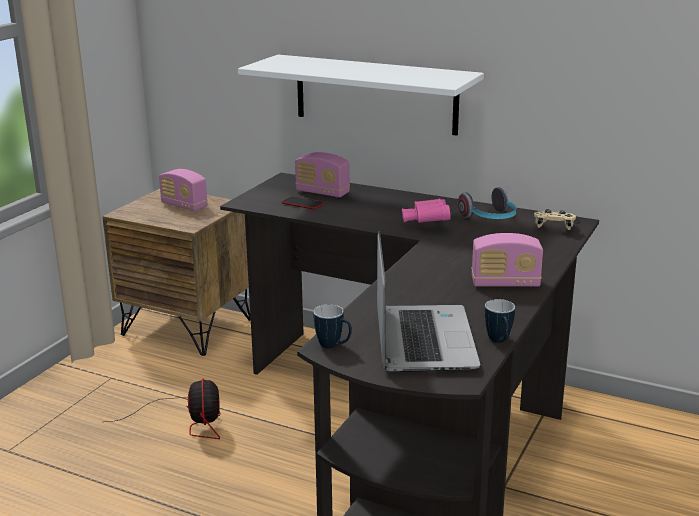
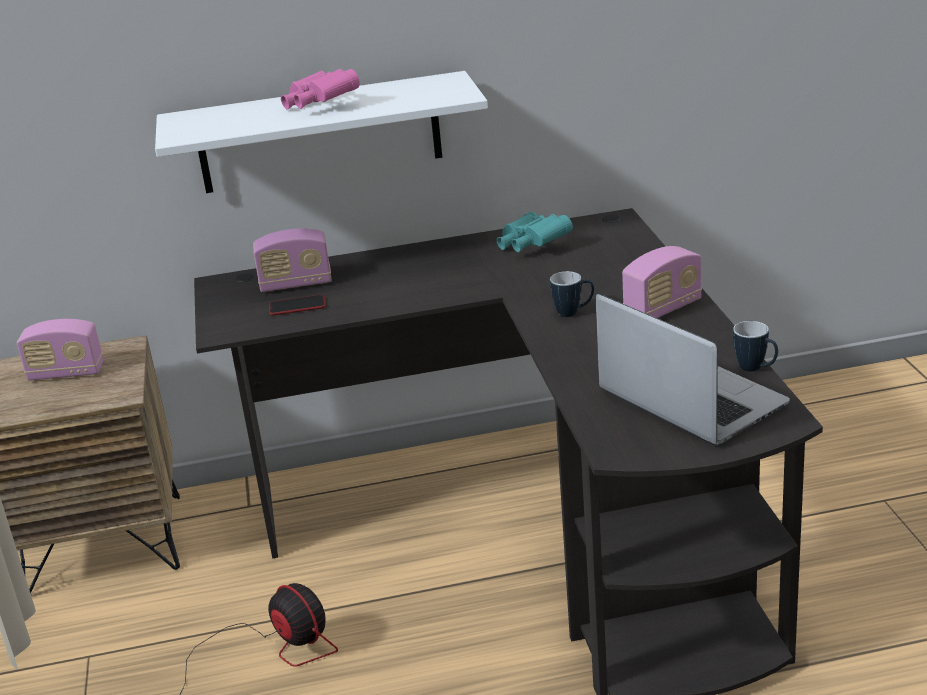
camera: 35 degrees left, 5 degrees up
(334, 346) = (621, 446): mug -> mug (573, 312)
(426, 223) = (476, 276): pink binoculars -> pink binoculars (319, 105)
(490, 219) = (531, 246): headphones -> turquoise binoculars
(553, 227) = (608, 232): beige game controller -> none

